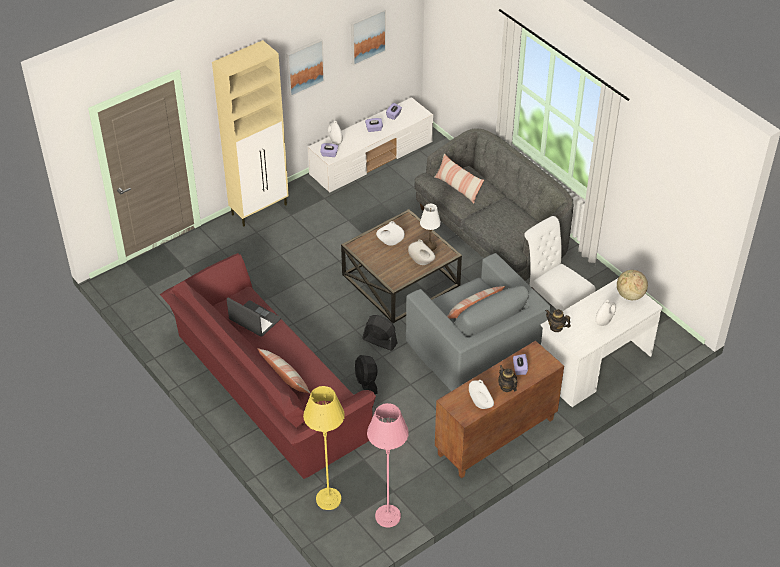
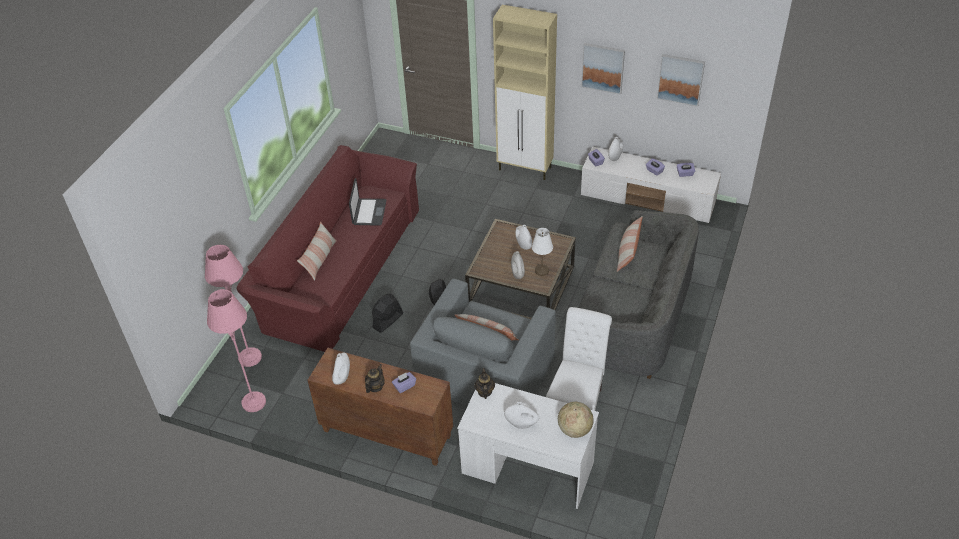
camera: 60 degrees right, 0 degrees up
(328, 499) = (250, 357): yellow floor lamp -> pink floor lamp

